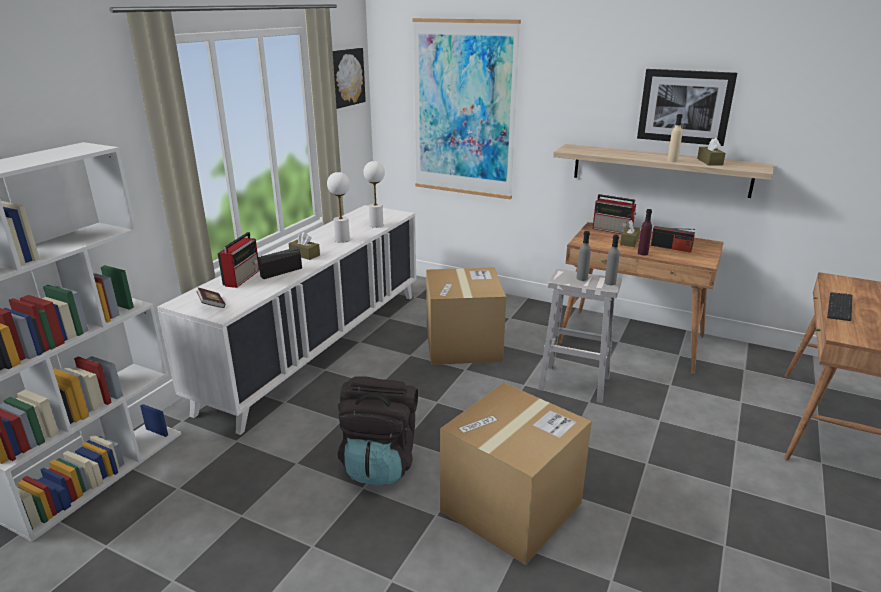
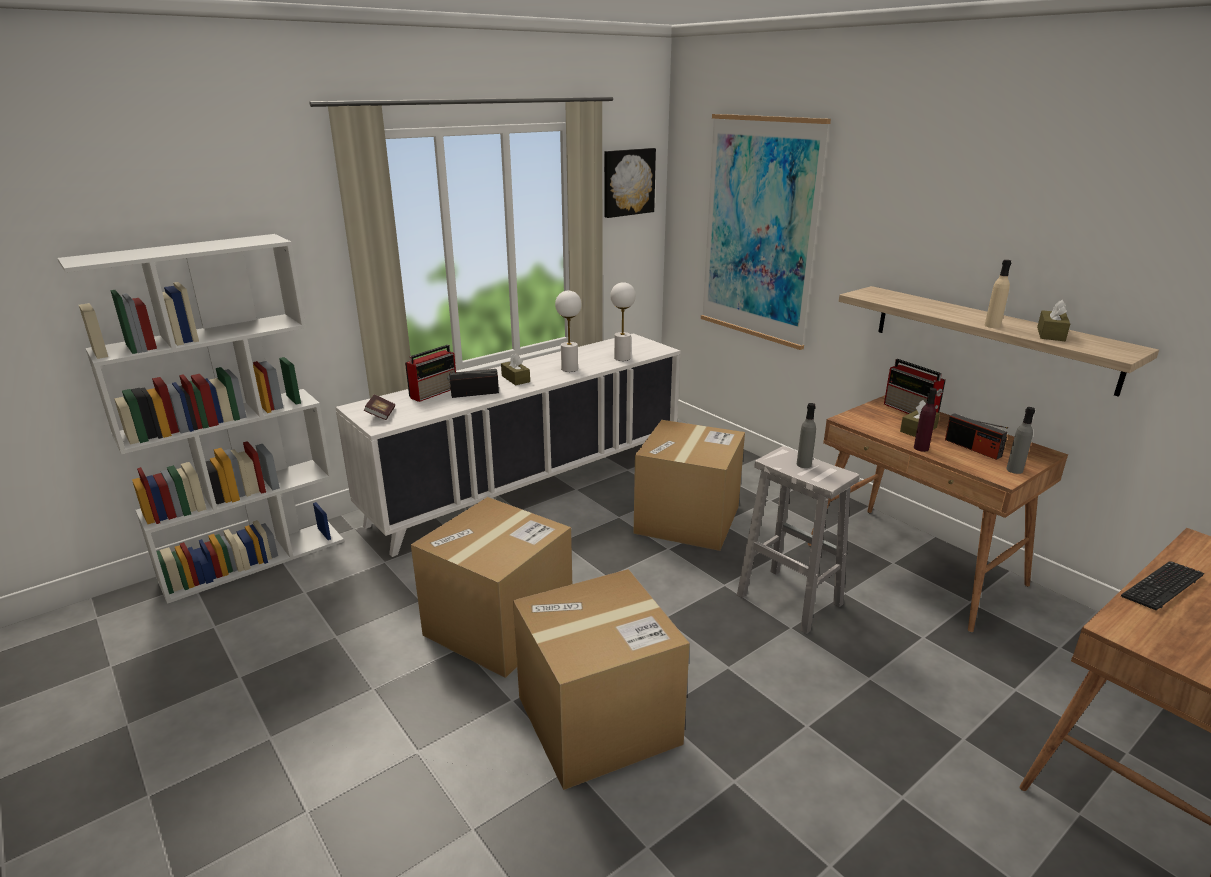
camera: 25 degrees right, 0 degrees up
(380, 462) = (499, 625): black backpack -> cardboard box
(610, 283) = (835, 477): grey bottle -> grey bottle (1014, 470)
(685, 106) = (1032, 250): picture -> none

